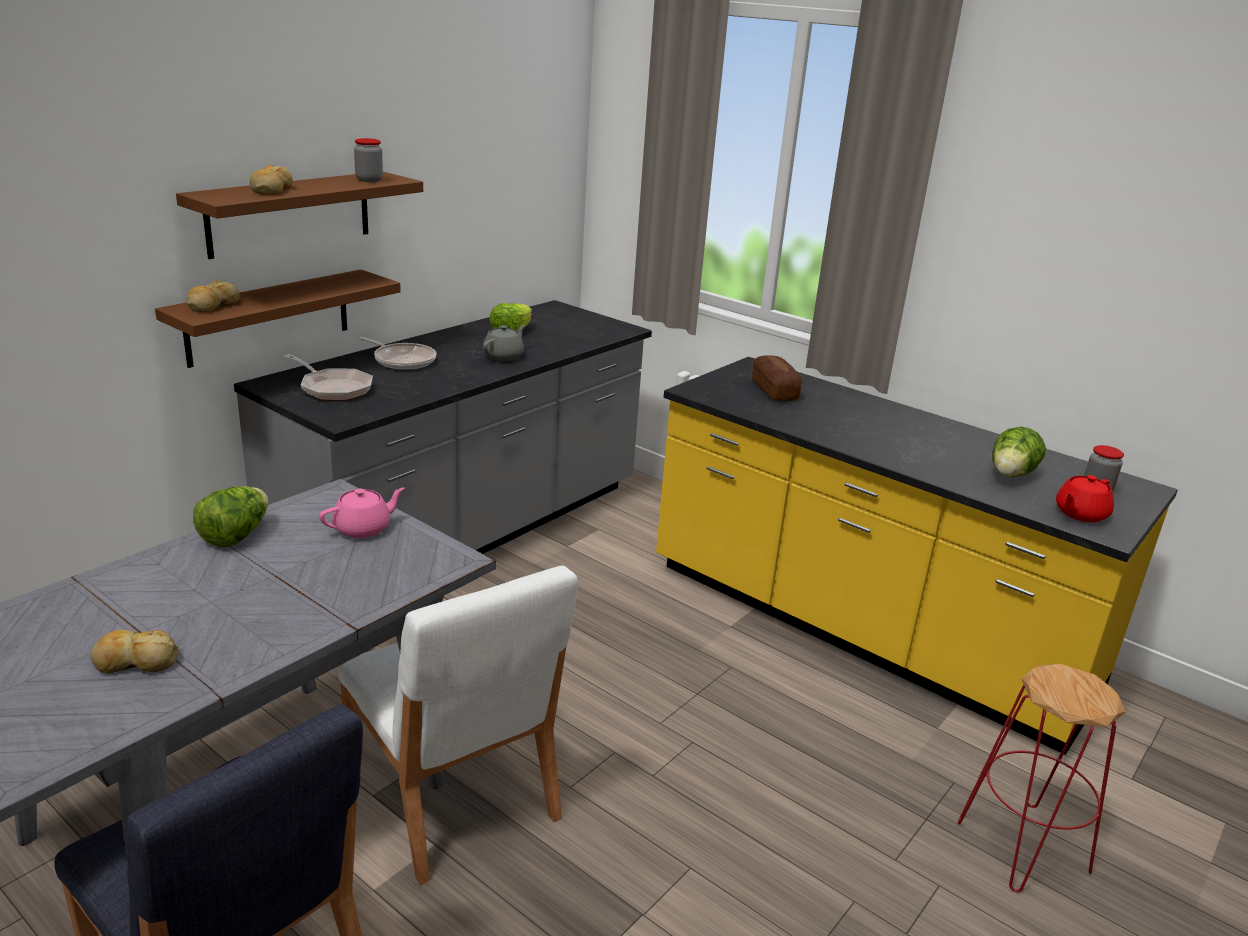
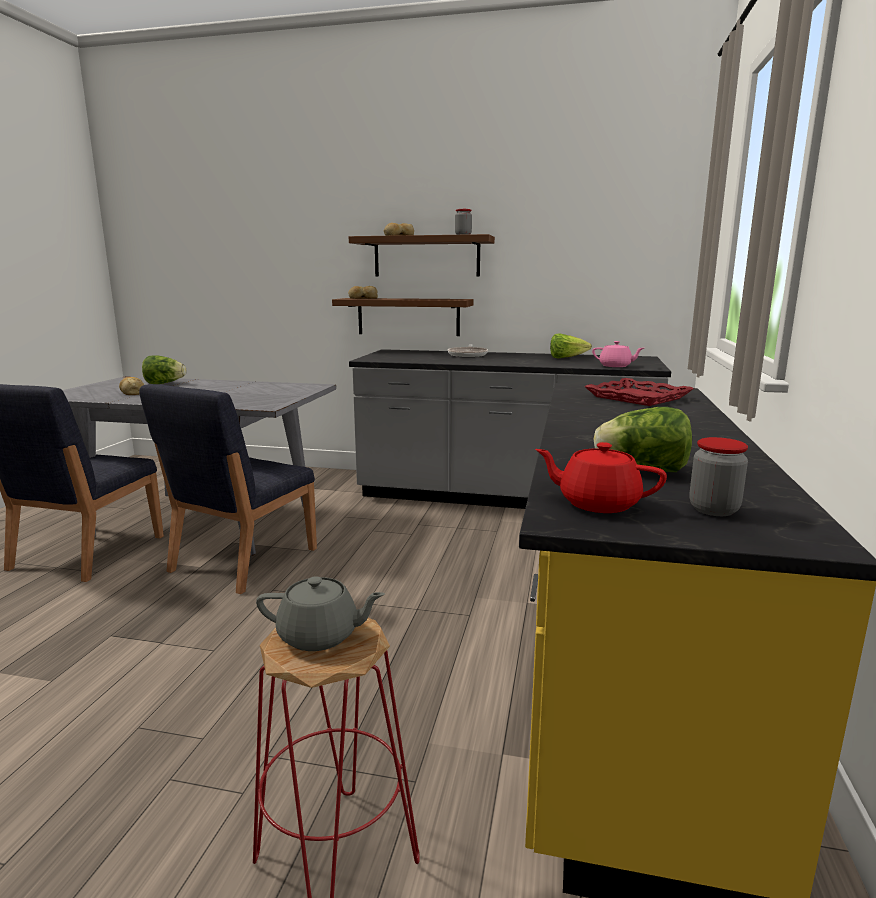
camera: 65 degrees right, 10 degrees down
(235, 536) = (253, 384): lettuce -> lettuce (164, 383)
(333, 388) = (404, 355): frying pan -> none
(363, 528) = (283, 393): pink teapot -> pink teapot (616, 366)
(452, 797) = (242, 560): white chair -> blue chair
(504, 356) = (521, 361): grey teapot -> grey teapot (320, 636)
(774, 390) = (637, 398): bread -> red tray

